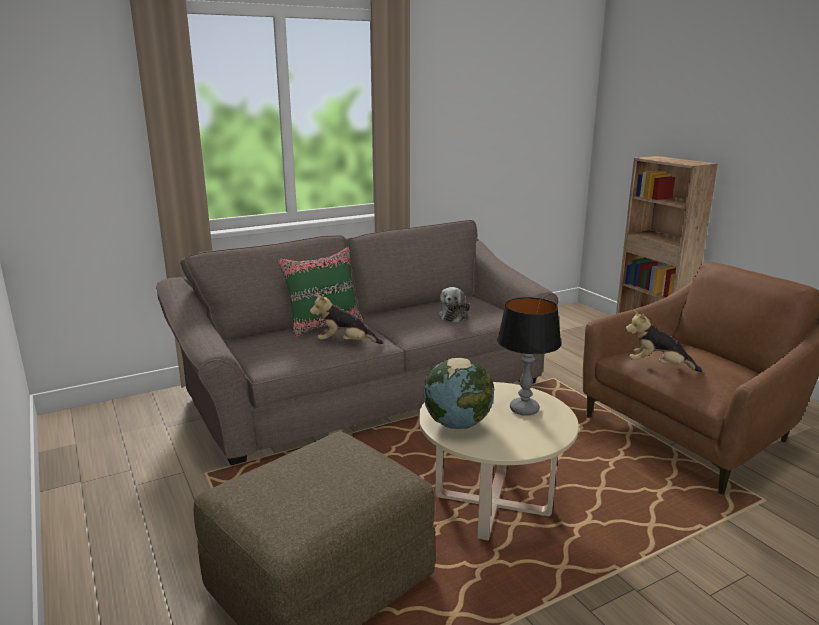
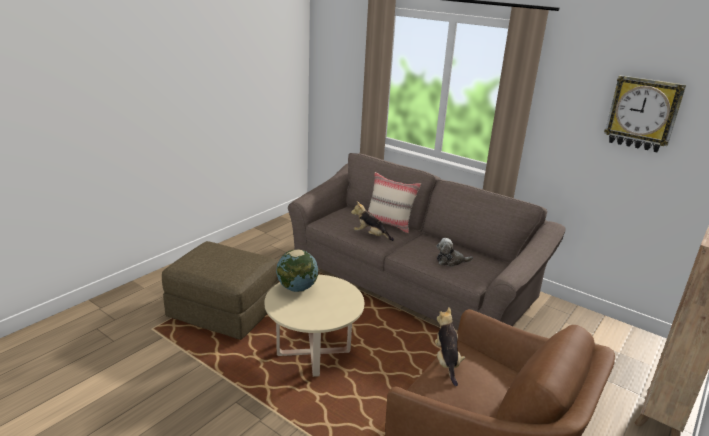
camera: 65 degrees right, 5 degrees up
(324, 325) = (389, 223): green pillow -> beige pillow
(345, 343) = (370, 235): plush toy -> plush toy turned 45 degrees counterclockwise
(500, 98) = (642, 113): none -> wall clock
(524, 409) = (329, 308): table lamp -> none

